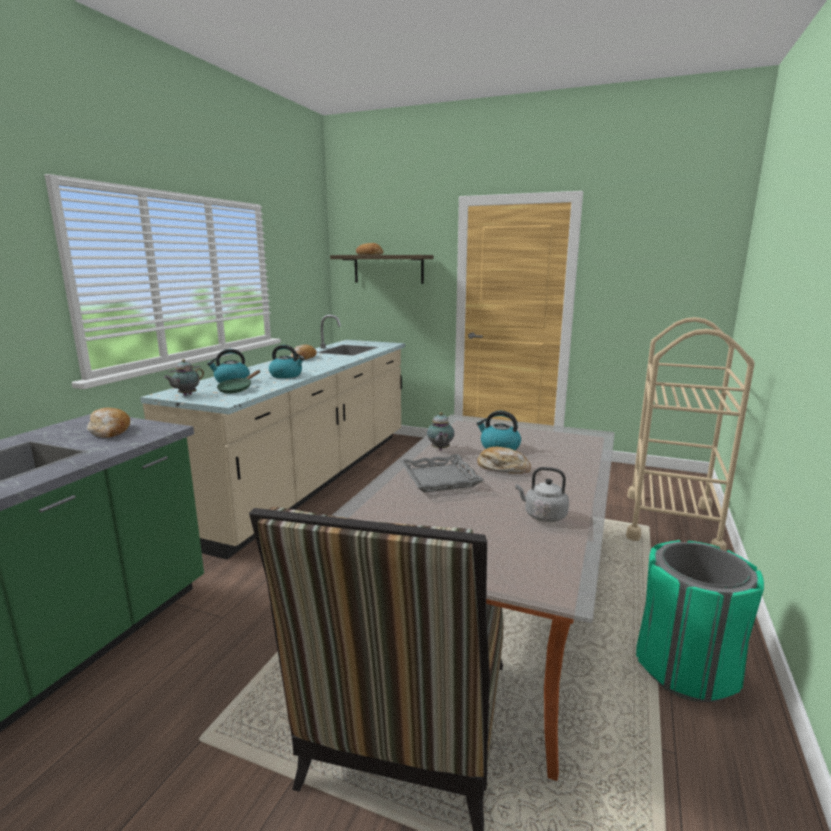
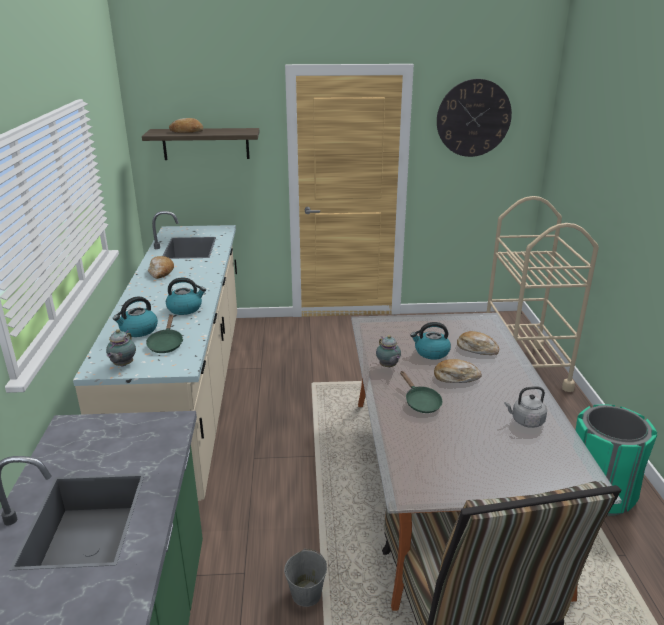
camera: 25 degrees left, 10 degrees up
(110, 431) = (121, 440): bread -> bread (477, 348)
(256, 654) = (306, 593): none -> grey bucket
(439, 478) = (420, 402): grey tray -> green frying pan
(649, 246) = (473, 118): none -> wall clock

